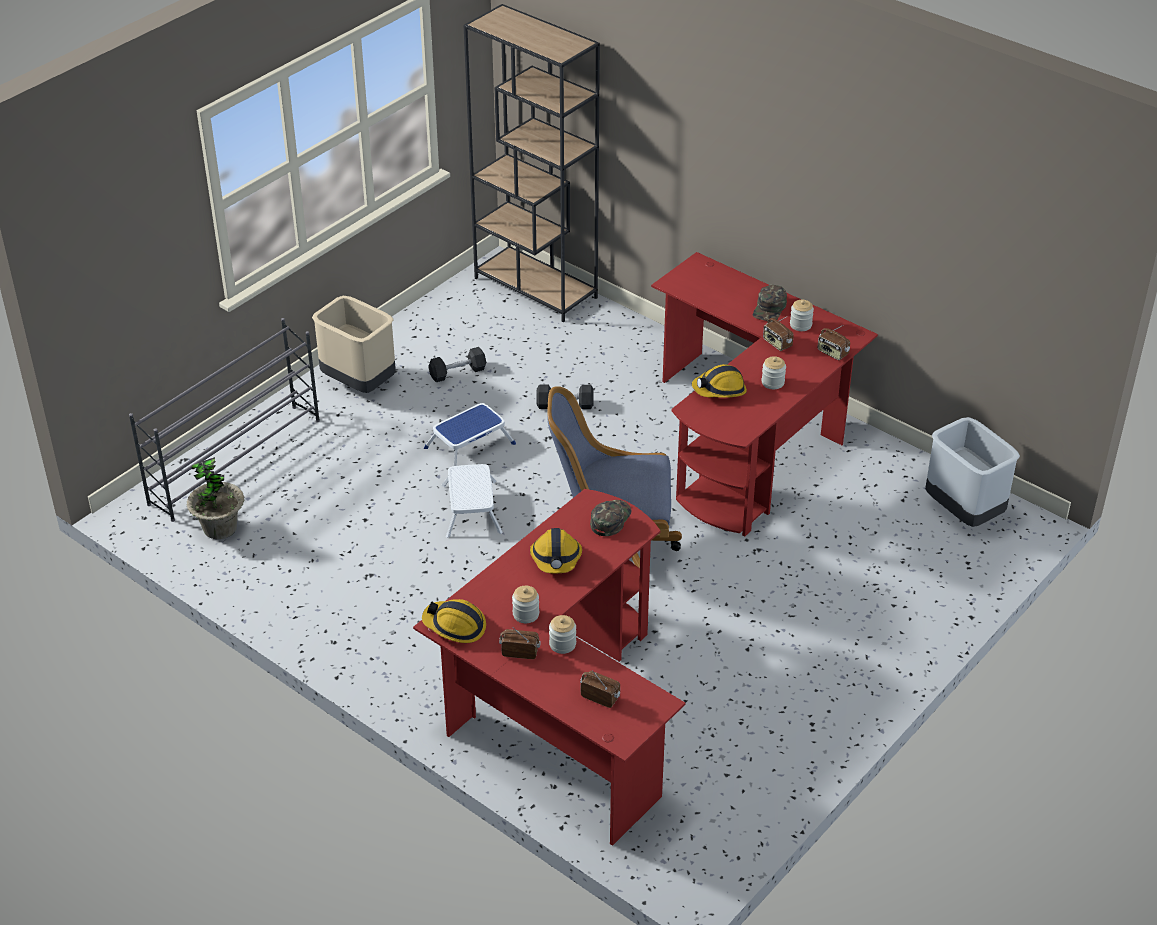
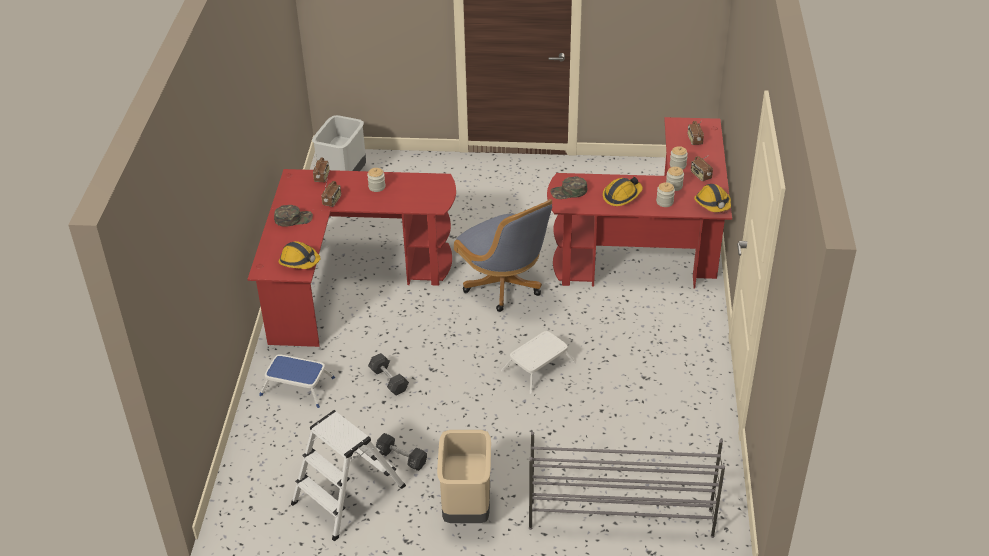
camera: 125 degrees left, 0 degrees up
(220, 528) = (688, 479): potted plant -> none
(452, 329) = (348, 494): none -> white step ladder
(470, 446) = (478, 403): blue step ladder -> blue step ladder (297, 386)
(536, 288) = (248, 475): bookcase -> none
(720, 390) = (405, 203): hard hat -> hard hat (299, 261)
(800, 325) = (301, 200): jar -> jar (664, 202)

